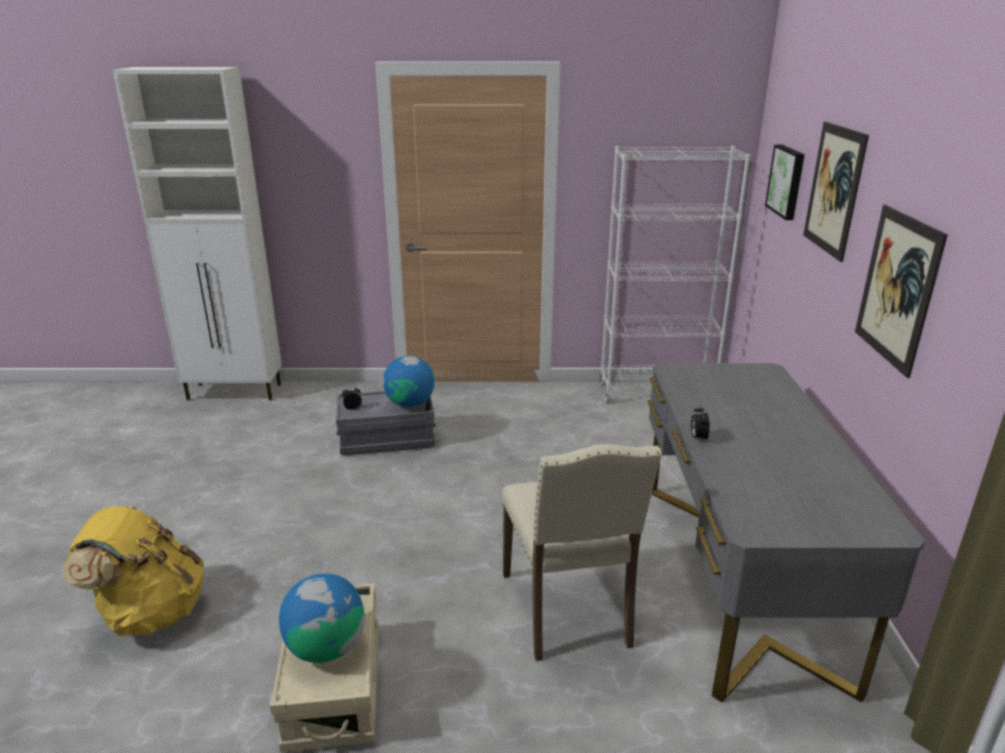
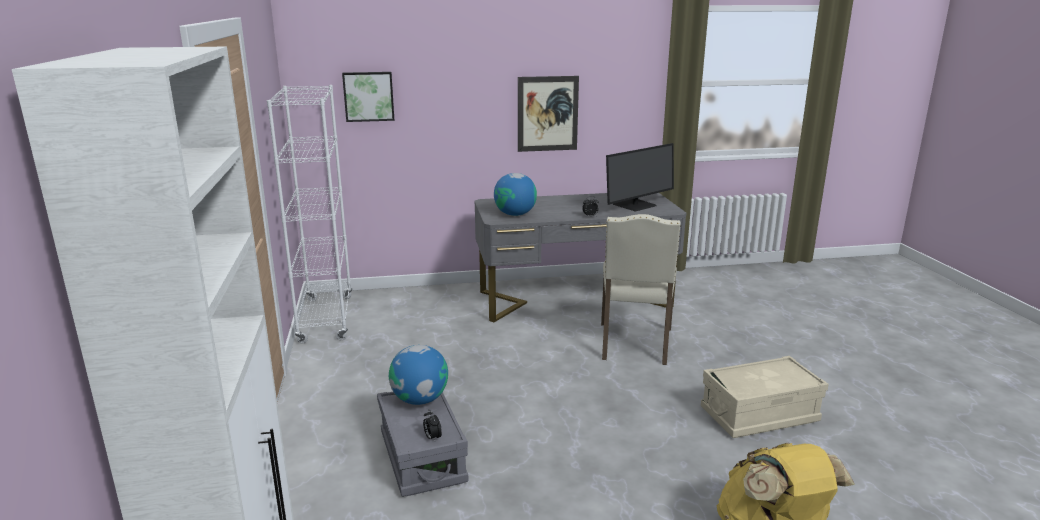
camera: 100 degrees left, 5 degrees down
(326, 648) = (770, 377): globe -> globe (515, 214)
(569, 610) = (634, 344): beige chair -> beige chair turned 120 degrees clockwise
(782, 494) = (635, 205): none -> monitor
(834, 190) = (450, 84): picture -> none

